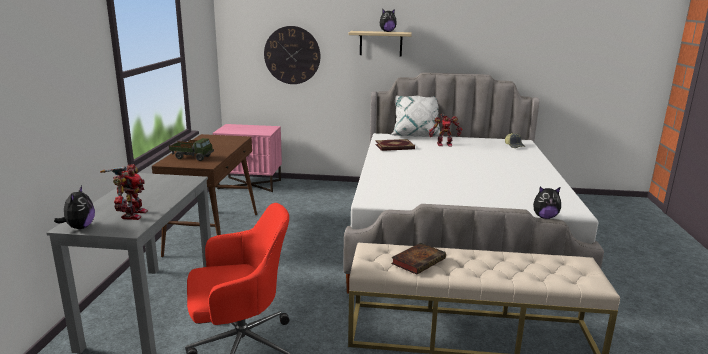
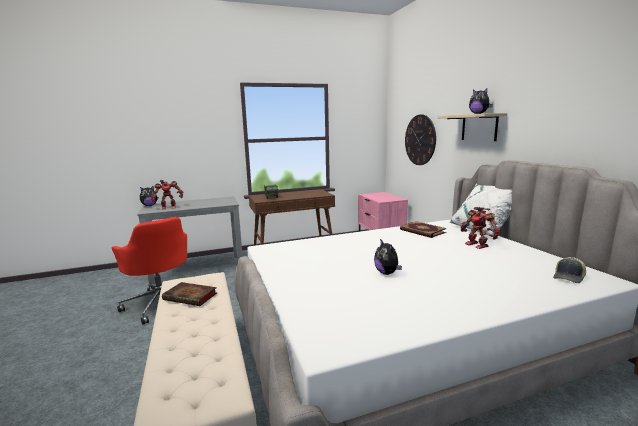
camera: 65 degrees right, 5 degrees down
(544, 217) = (284, 327): plush toy -> plush toy (387, 273)

